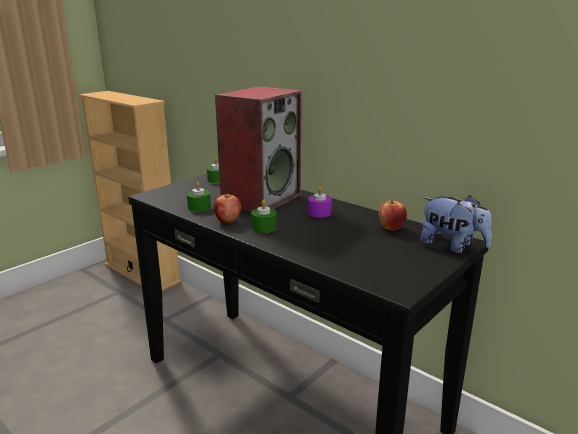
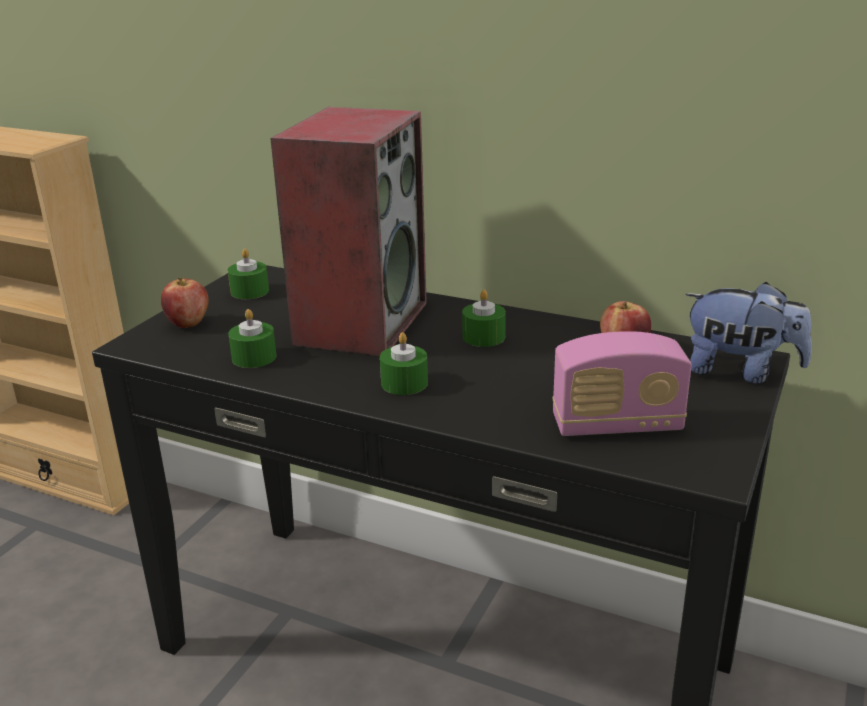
camera: 15 degrees left, 5 degrees up
(227, 221) = (329, 380): apple -> apple (188, 324)
(319, 213) = (483, 337): purple candle -> green candle
(362, 261) = (616, 425): none -> radio

